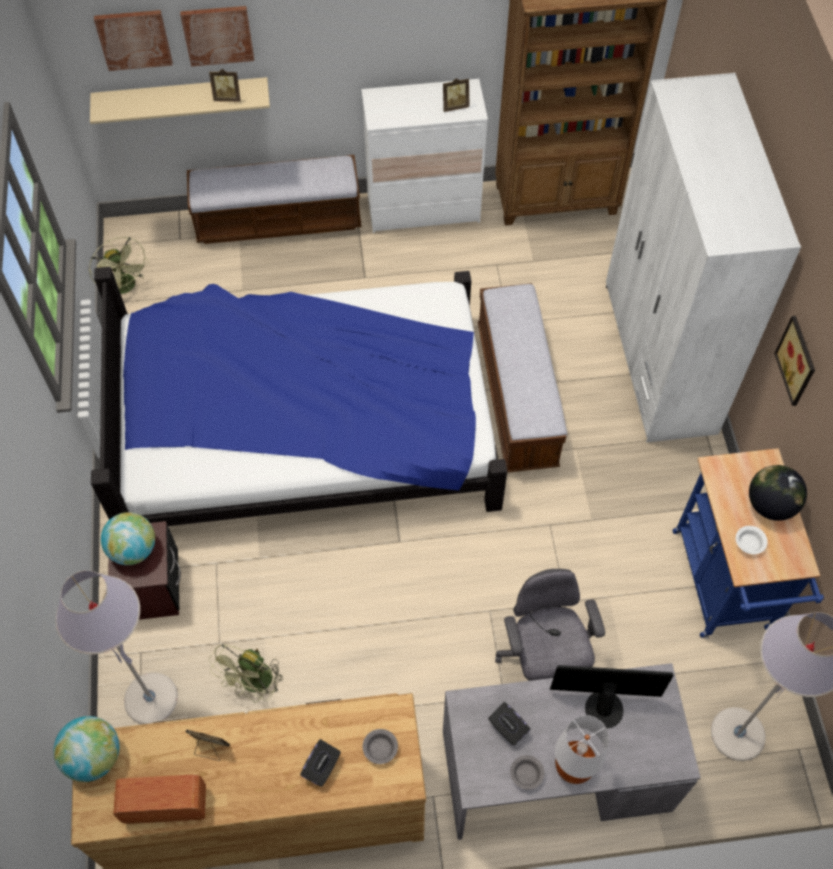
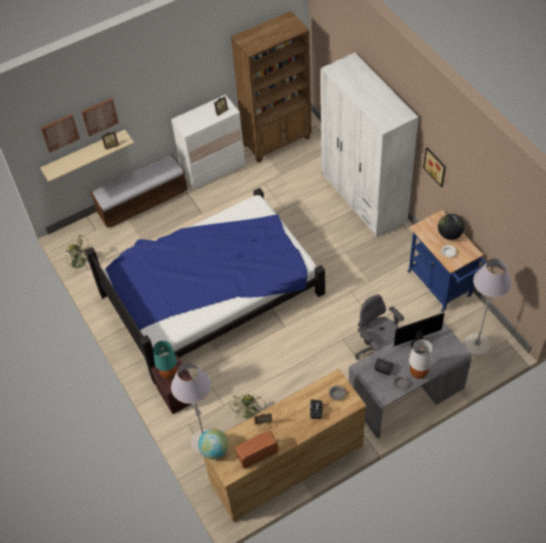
camera: 20 degrees left, 5 degrees down
(133, 550) = (168, 373): globe -> turquoise table lamp
(516, 395) = (305, 240): bench -> none

